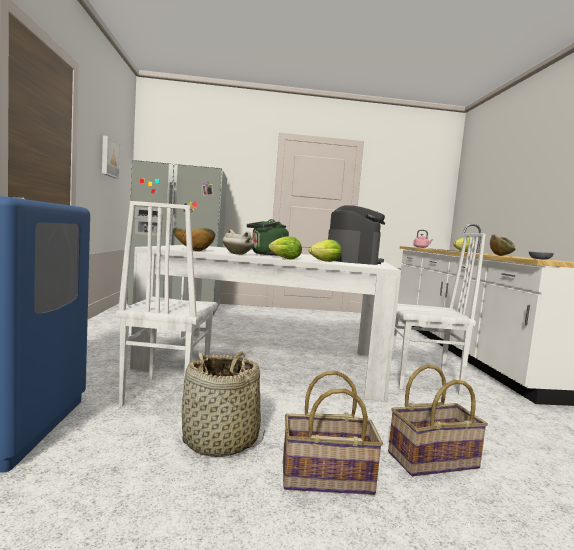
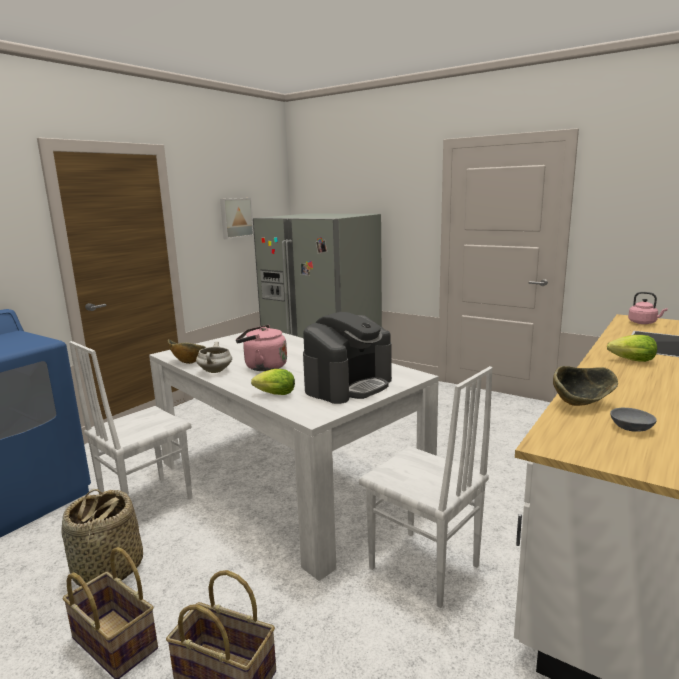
camera: 40 degrees right, 10 degrees up
(267, 254) = (263, 367): green kettle -> pink kettle
(283, 258) = (239, 385): lettuce -> none

